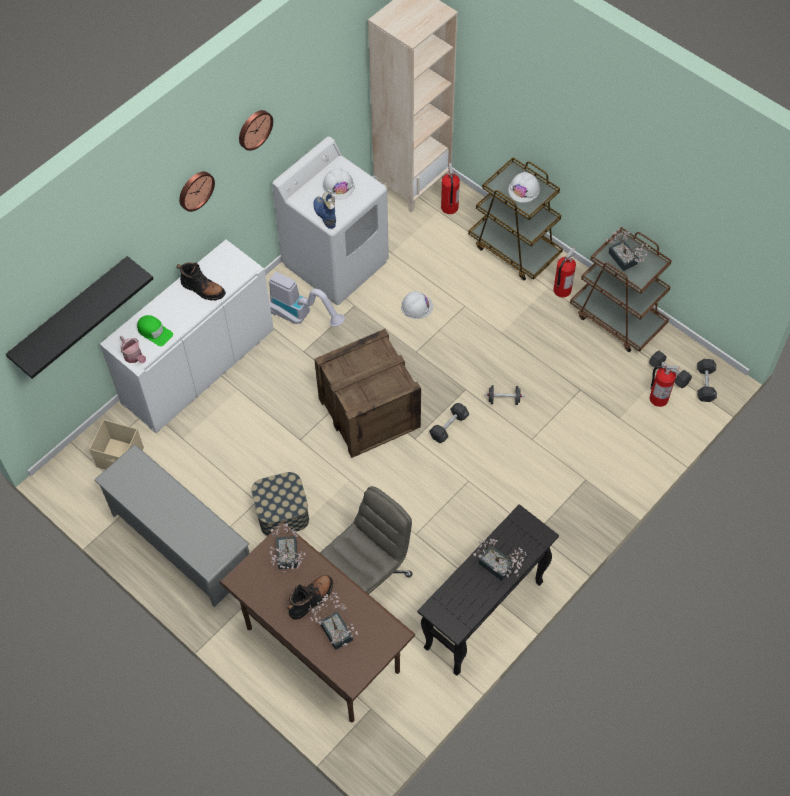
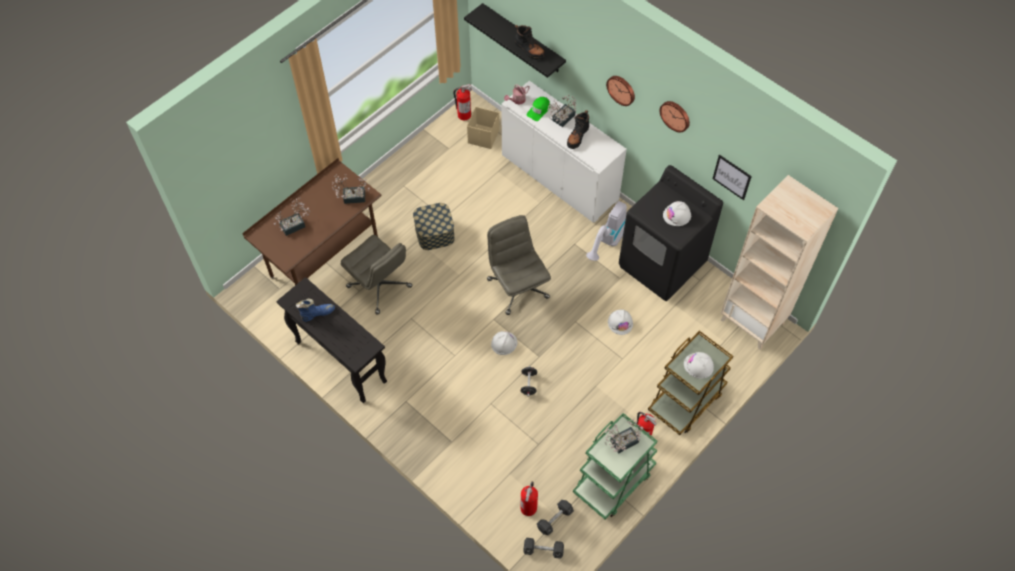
camera: 90 degrees right, 0 degrees up
(181, 542) = (414, 175): grey shoe rack -> none
(311, 599) = (319, 211): black boot -> black boot (529, 50)
(322, 103) = (732, 177): none -> picture
(325, 215) = (645, 206): blue boot -> blue boot (317, 314)
(336, 263) = (662, 265): white washing machine -> black washing machine
(368, 413) = (517, 288): crate -> grey office chair
(449, 208) = (728, 350): fire extinguisher -> fire extinguisher (464, 115)
(449, 426) = (504, 343): black dumbbell -> white hard hat
(499, 568) = (332, 330): potted plant -> potted plant (561, 119)
(617, 318) = (613, 481): brown cart -> green cart

